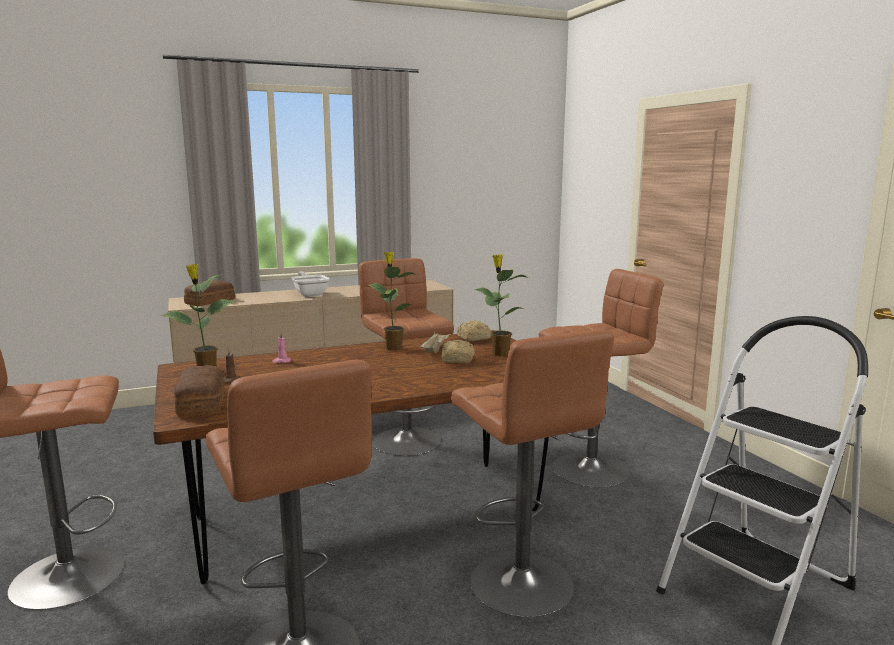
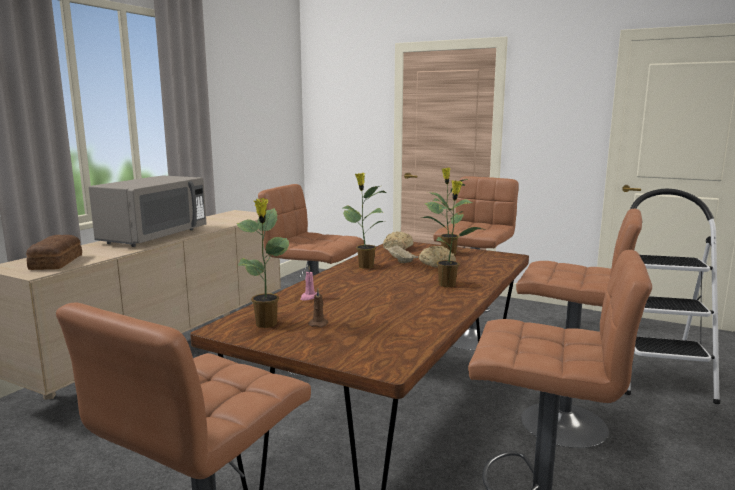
camera: 40 degrees left, 0 degrees up
(200, 404) = (359, 350): bread -> none
(310, 294) = (154, 237): frying pan -> grey microwave
(407, 379) = (448, 284): none -> potted plant

